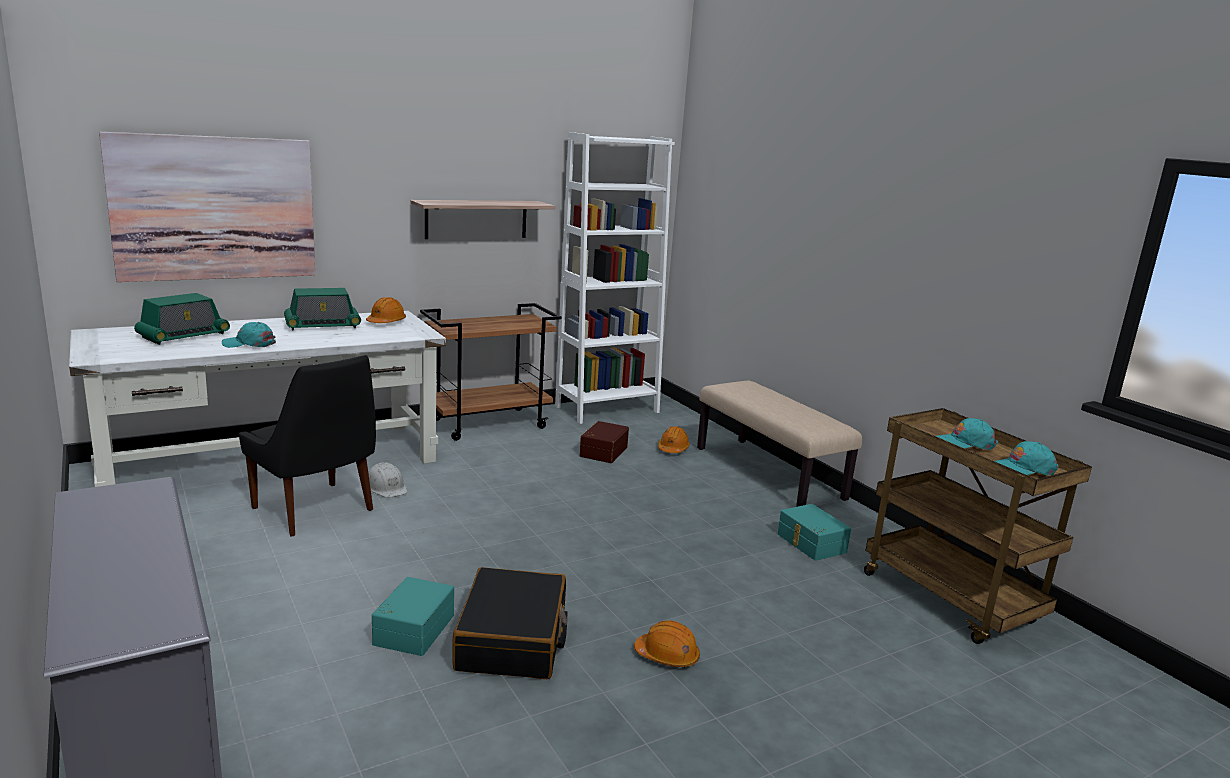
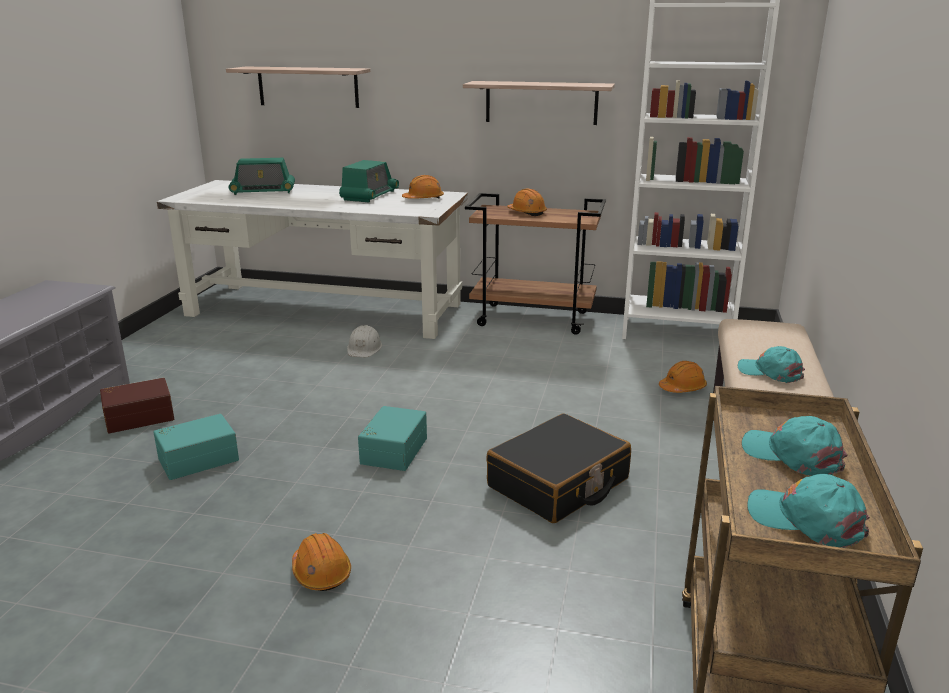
camera: 45 degrees right, 5 degrees up
(215, 208) = (308, 87): picture -> shelf
(249, 344) = (287, 202): turquoise cap -> turquoise cap (770, 372)
(315, 510) = (291, 351): black chair -> none
(322, 325) = (369, 195): radio -> radio turned 90 degrees counterclockwise
(482, 323) = (527, 212): none -> orange hard hat
(513, 640) = (240, 497): black suitcase -> black suitcase (558, 483)
(602, 451) = (598, 370): brown storage box -> brown storage box (139, 416)
(810, 543) = (672, 539): turquoise storage box -> turquoise storage box (392, 450)

